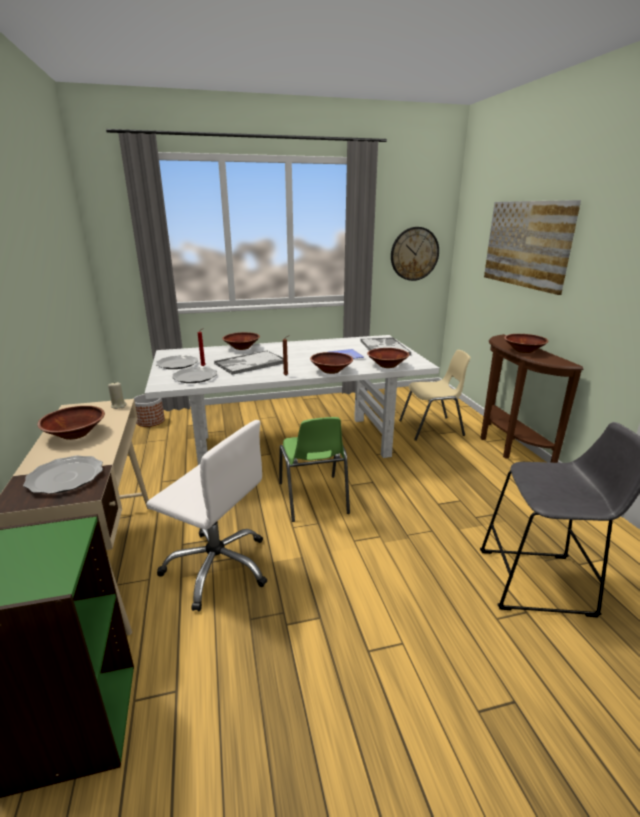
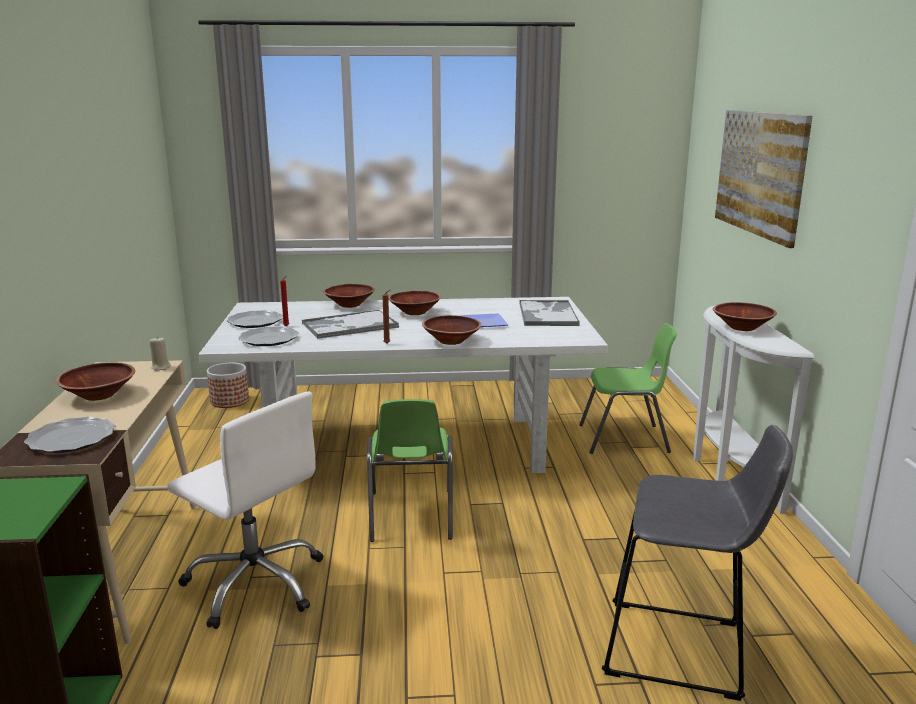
camera: 10 degrees right, 5 degrees down
(387, 365) = (534, 338): brown bowl -> brown bowl (415, 312)
(414, 254) = (623, 180): wall clock -> none
(432, 428) = (625, 439): beige chair -> green chair
(506, 446) = (728, 473): brown console table -> white console table

